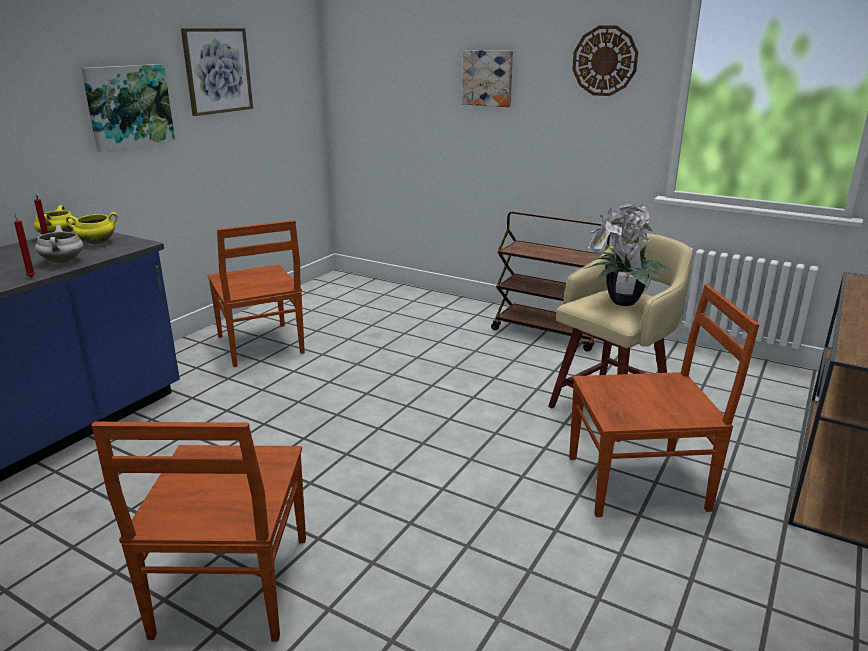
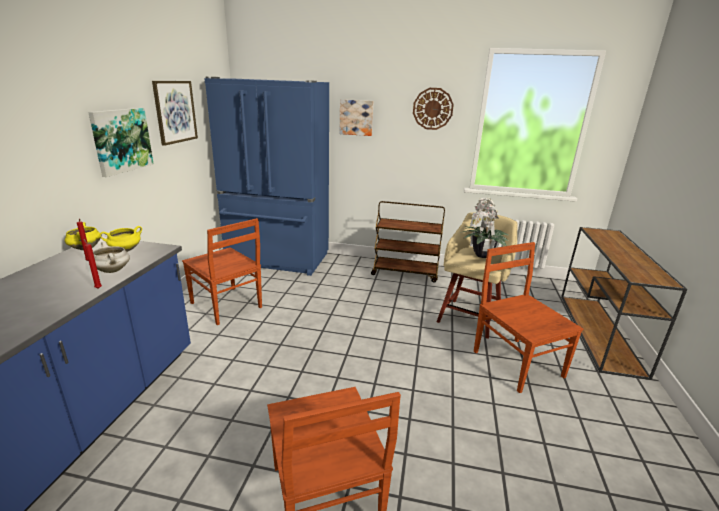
camera: 20 degrees left, 0 degrees up
(366, 295) = (277, 260): none -> blue fridge
(640, 483) = (516, 362): brown chair -> brown chair turned 90 degrees counterclockwise

